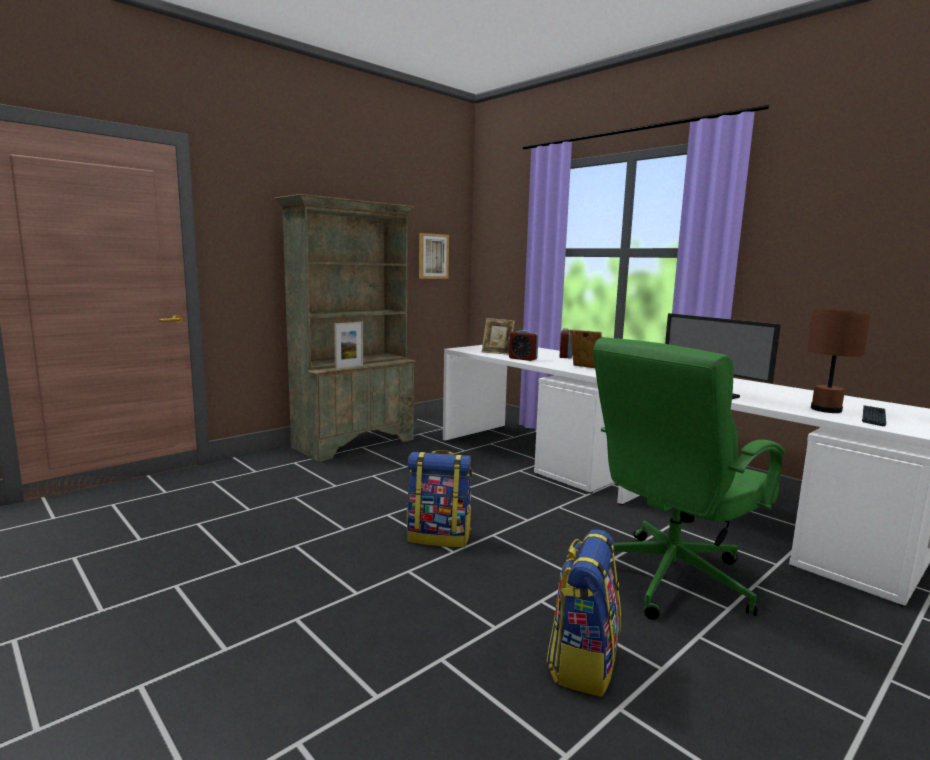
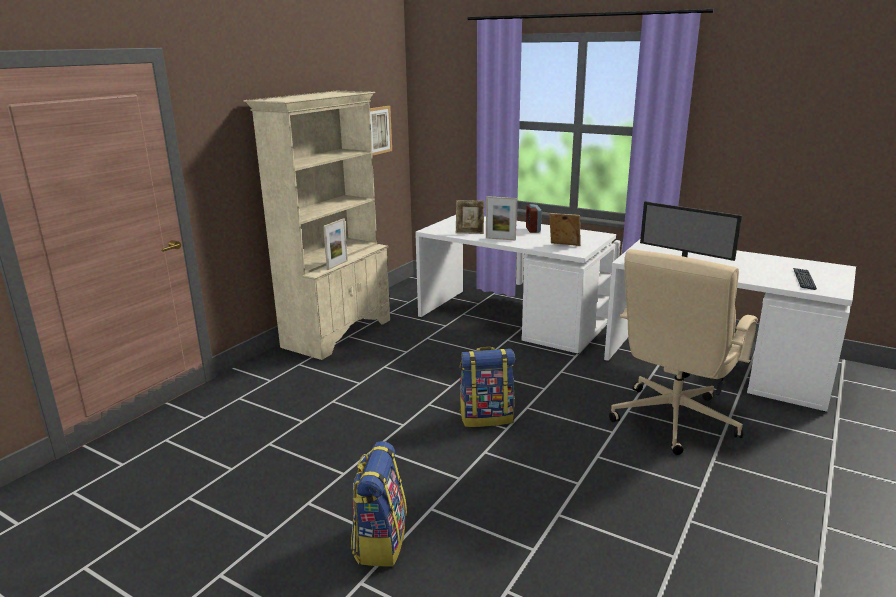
camera: 15 degrees left, 10 degrees up
(354, 443) = (337, 333): green bookcase -> beige bookcase
(523, 359) = (500, 239): alarm clock -> picture frame
(582, 662) = (650, 495): backpack -> backpack (380, 541)
(671, 576) = (674, 418): green office chair -> beige office chair
(825, 409) = (770, 276): brown table lamp -> none

